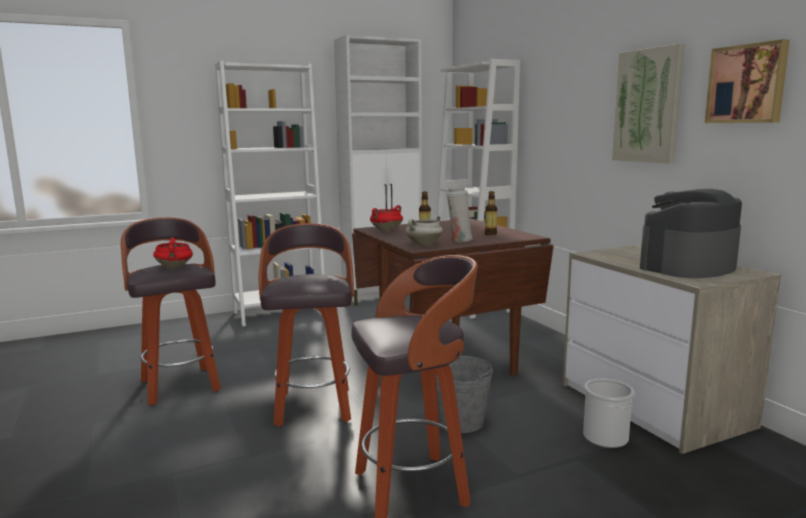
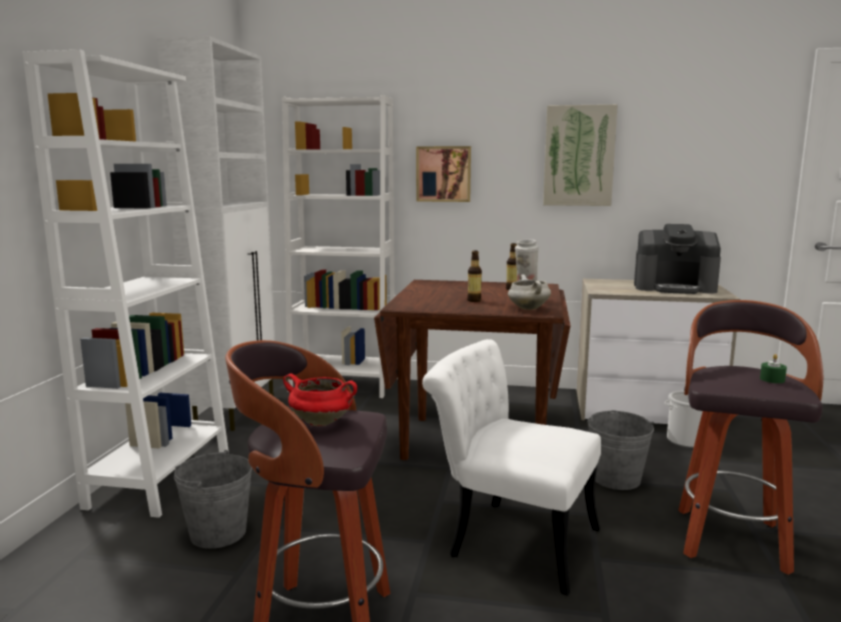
camera: 55 degrees left, 0 degrees up
(240, 341) = (218, 533): none -> grey bucket
(313, 406) = (509, 539): stool -> white chair
(386, 230) = (425, 305): red cooking pot -> none
(409, 332) = (772, 379): none -> green candle
(687, 267) = (674, 287): coffee machine -> coffee machine turned 75 degrees counterclockwise
(747, 84) = (677, 142): picture -> picture (443, 174)

